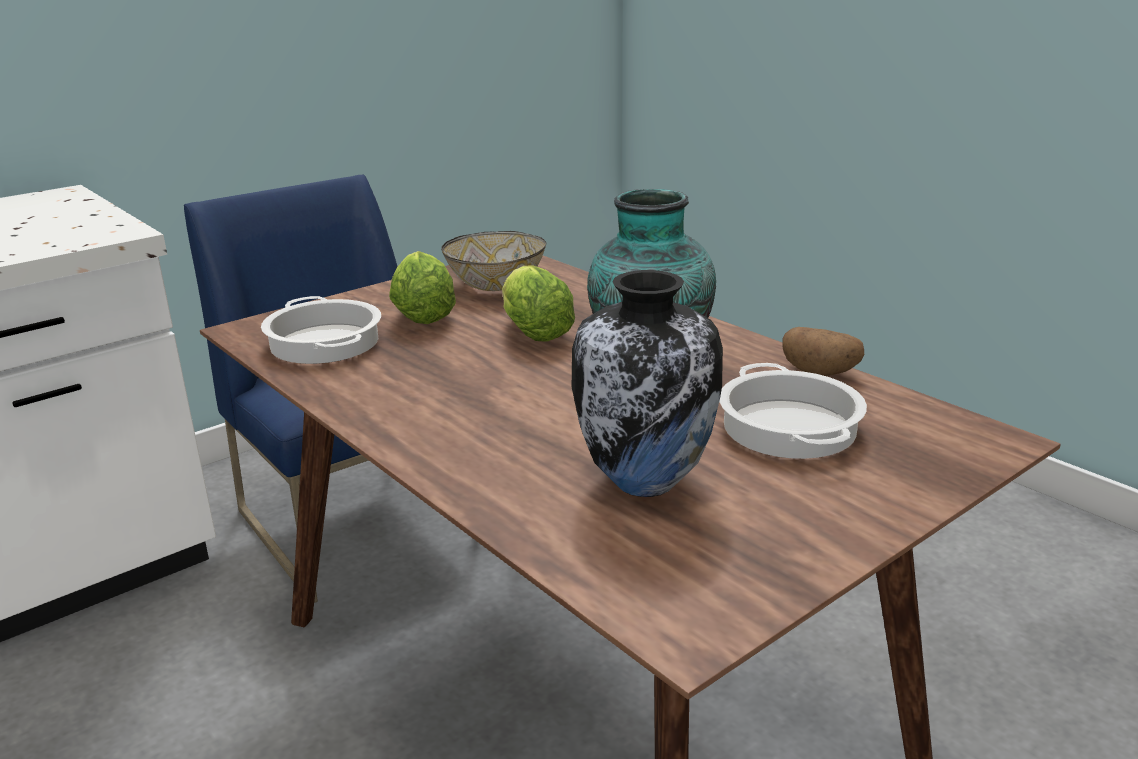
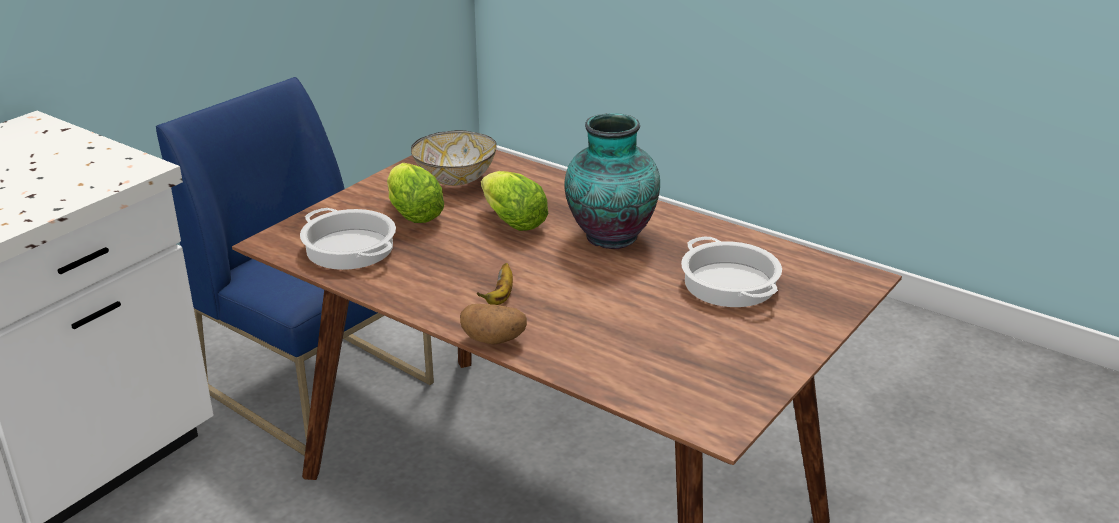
camera: 15 degrees left, 5 degrees up
(467, 411) = (500, 296): none -> banana
(646, 482) = (653, 336): vase -> none
(820, 373) = (735, 237): potato -> potato (494, 340)

